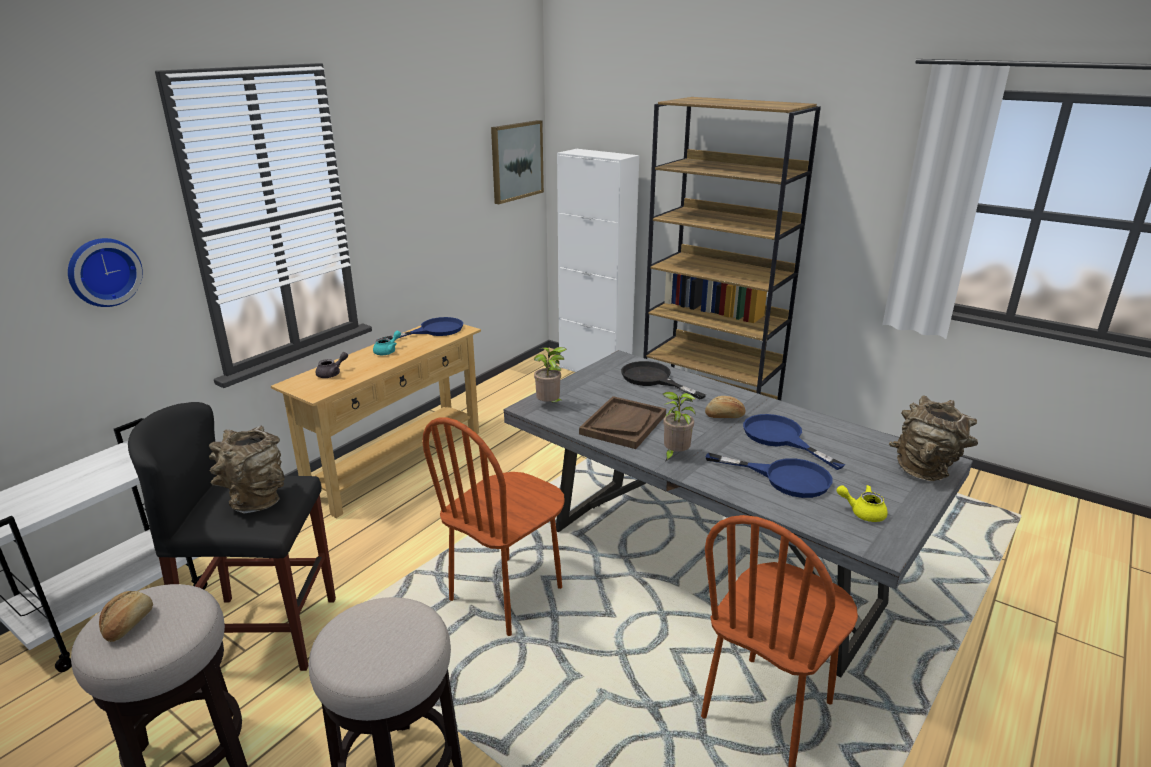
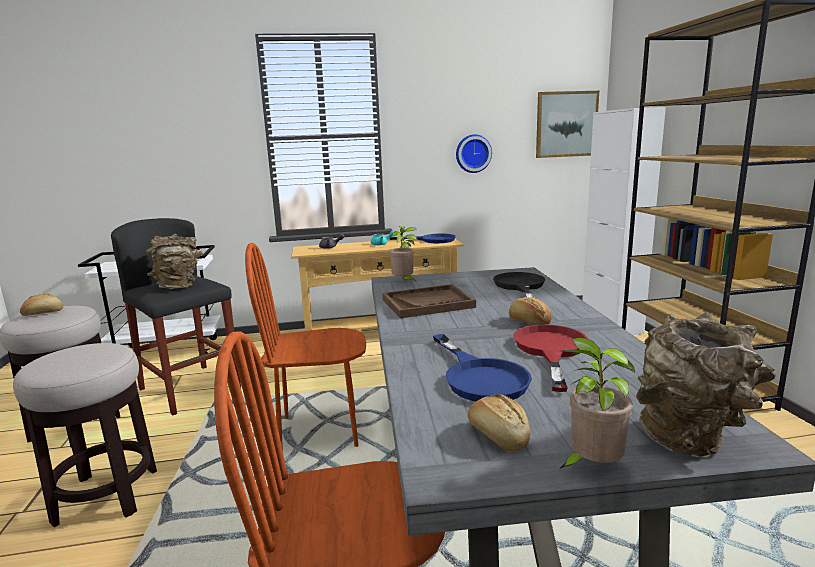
camera: 45 degrees right, 10 degrees down
(103, 271) = (207, 151): wall clock -> wall clock (473, 153)
(674, 455) = (419, 330): potted plant -> potted plant (591, 467)
(780, 438) = (550, 350): blue frying pan -> red frying pan
(862, 512) = (498, 435): yellow teapot -> bread

